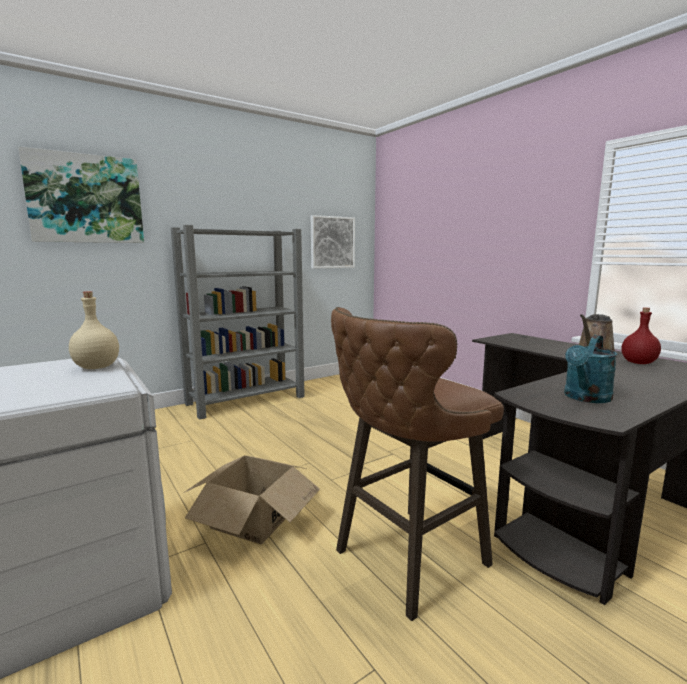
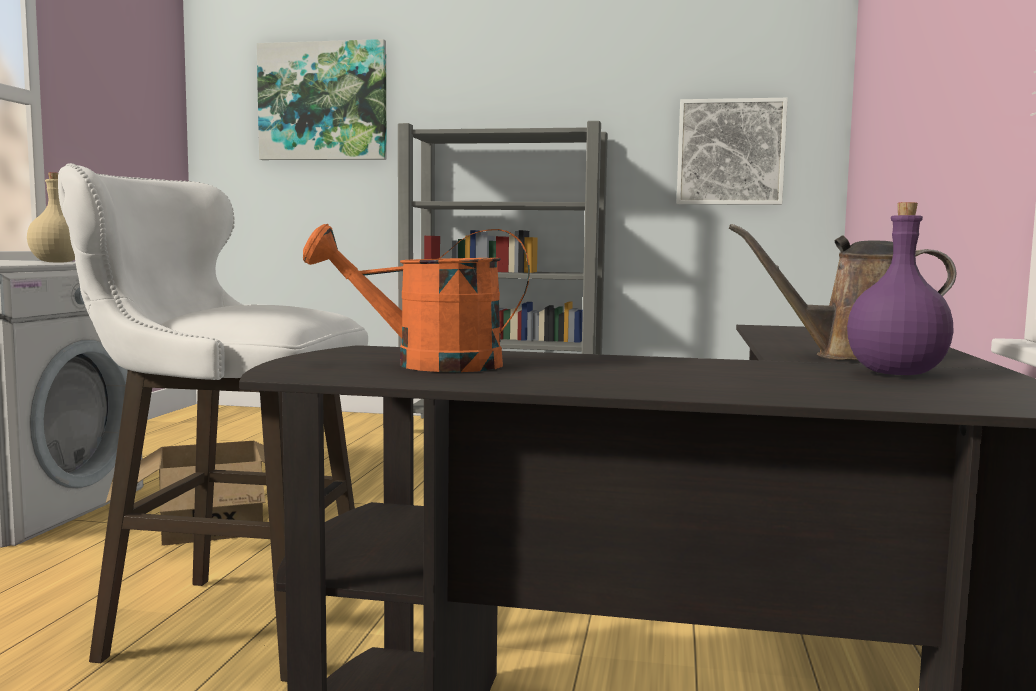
camera: 45 degrees right, 5 degrees down
(406, 560) = (227, 623): brown stool -> white stool
(585, 398) = (428, 365): turquoise watering can -> orange watering can
(638, 362) = (896, 373): red bottle -> purple bottle

